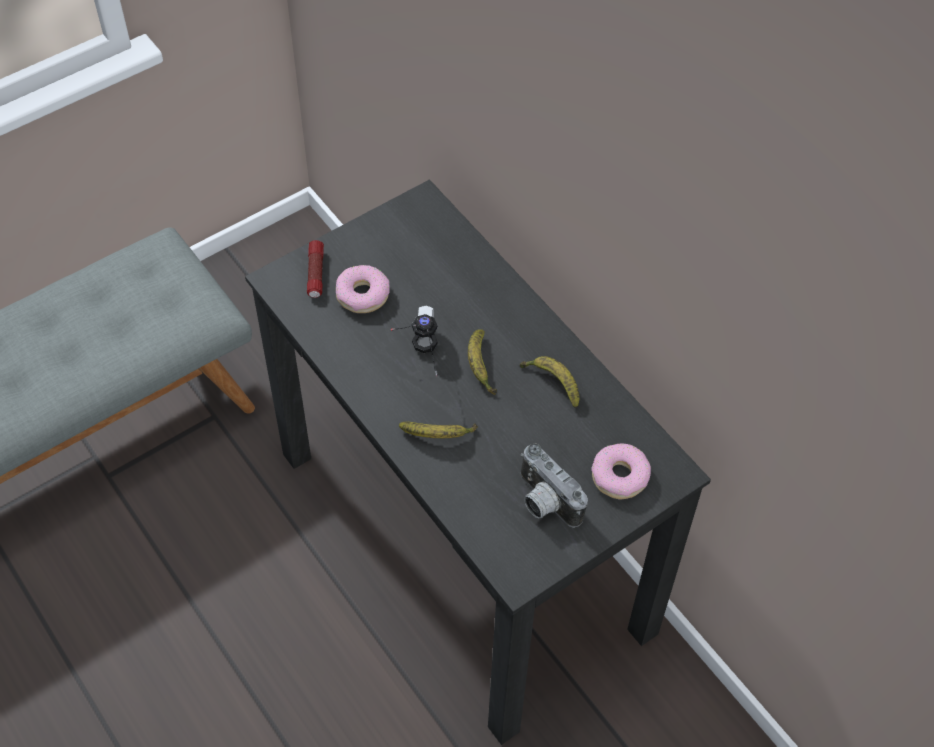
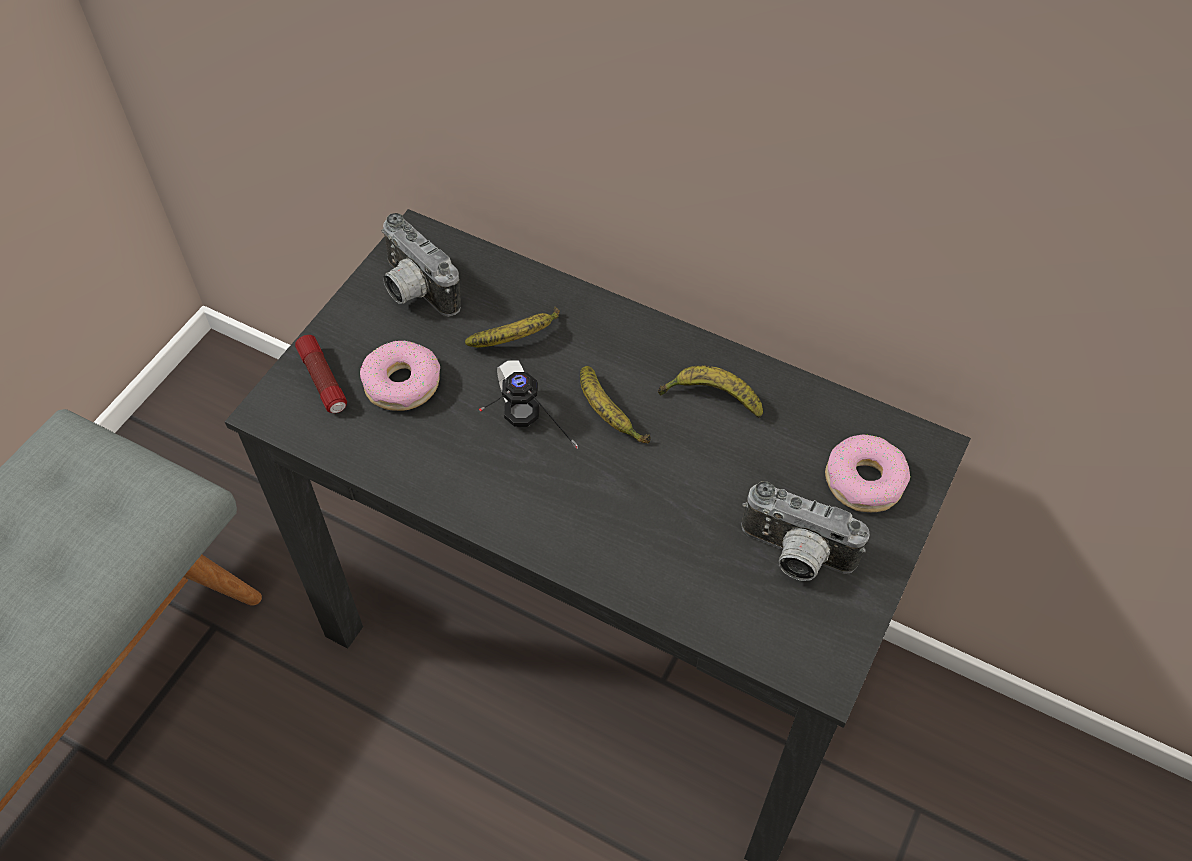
camera: 25 degrees left, 0 degrees up
(402, 237) = (414, 291): none -> camera
(438, 436) = (608, 527): banana -> banana (518, 338)

